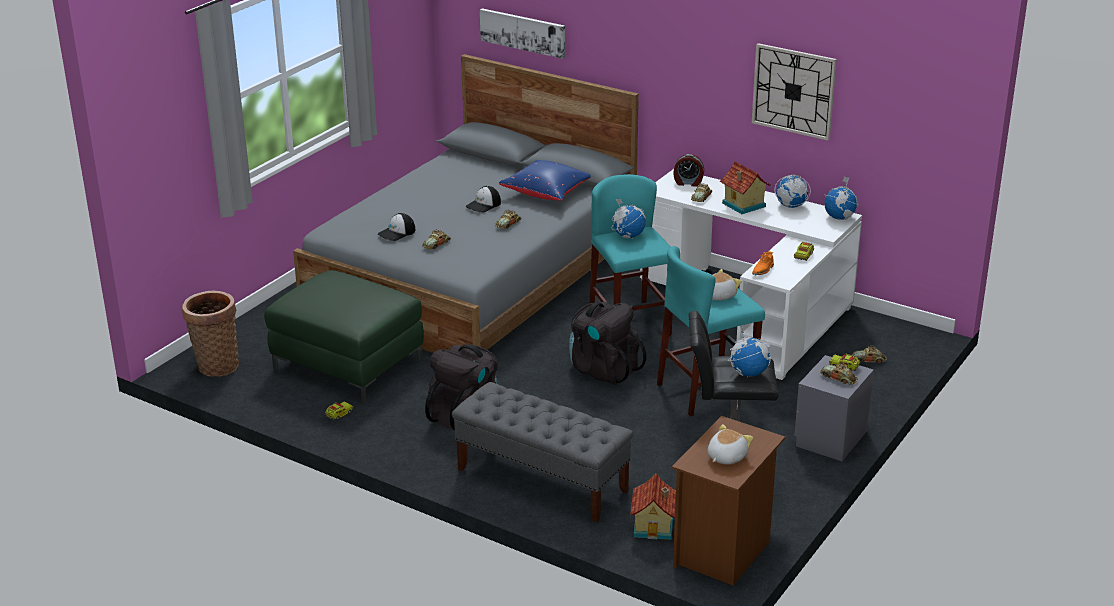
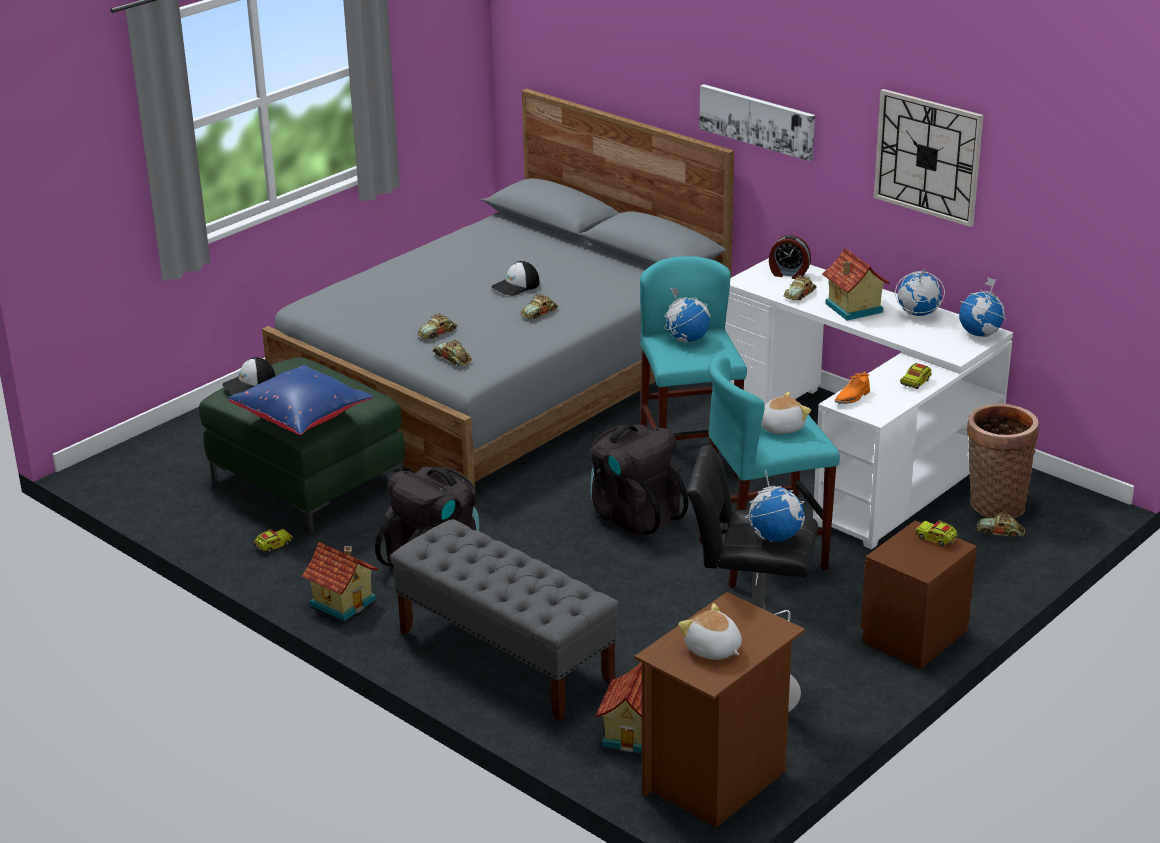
camera: 10 degrees right, 0 degrees up
(216, 365) = (143, 469): basket -> basket (994, 504)
(397, 233) = (391, 314): cap -> cap (249, 384)
(407, 451) = (343, 601): none -> toy house
(523, 32) = (596, 62): picture -> picture (757, 121)
(547, 193) = (605, 276): blue pillow -> blue pillow (303, 418)
(726, 457) = (712, 650): plush toy -> plush toy turned 90 degrees counterclockwise
(829, 438) = (912, 635): grey nightstand -> brown nightstand
(838, 378) = (923, 553): toy car -> toy car (452, 358)

